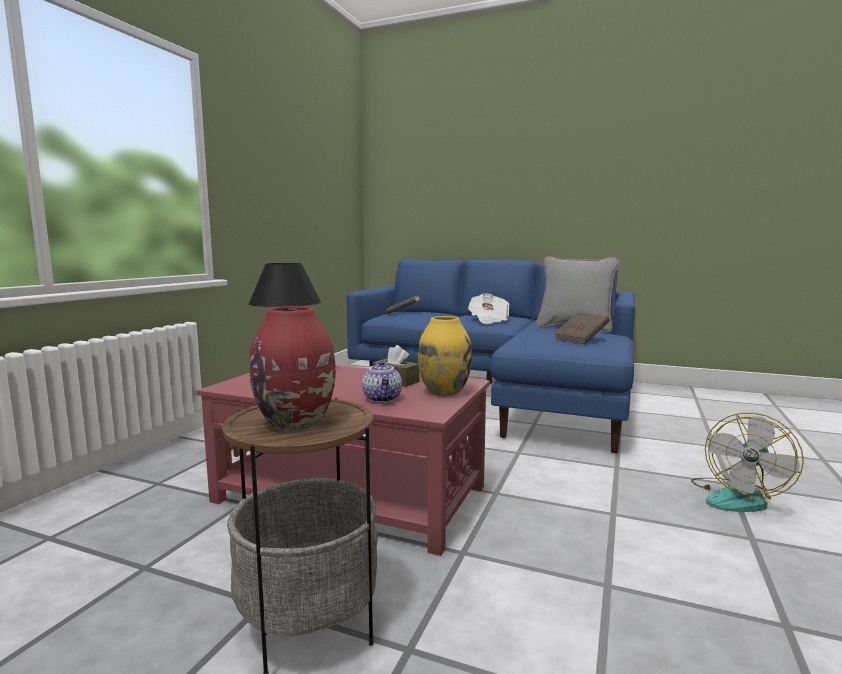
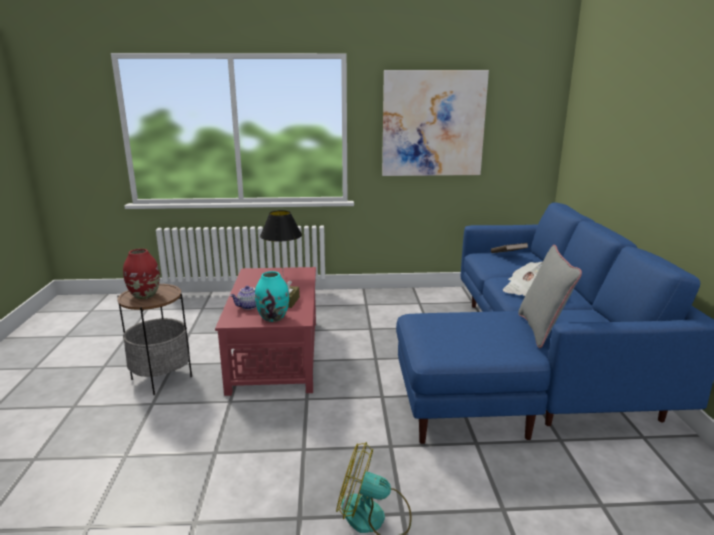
camera: 65 degrees right, 10 degrees up
(284, 177) = (433, 124): none -> picture
(444, 391) = (273, 318): yellow vase -> turquoise vase
(581, 339) = (472, 338): brown book -> none

